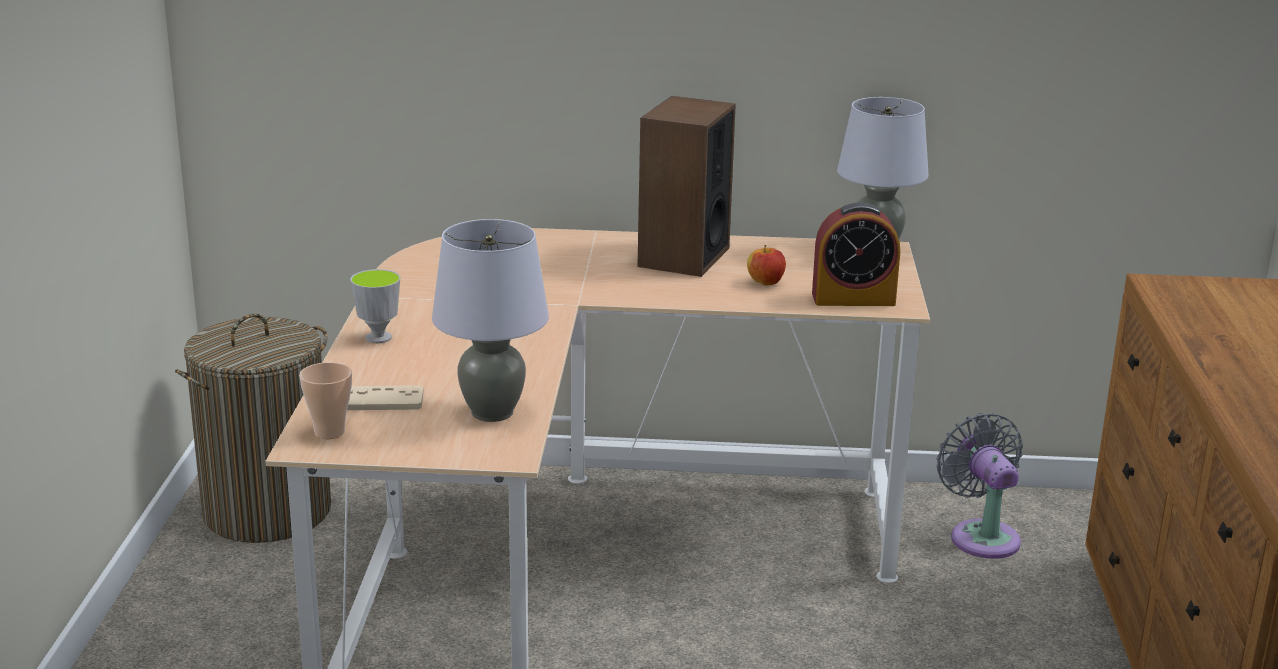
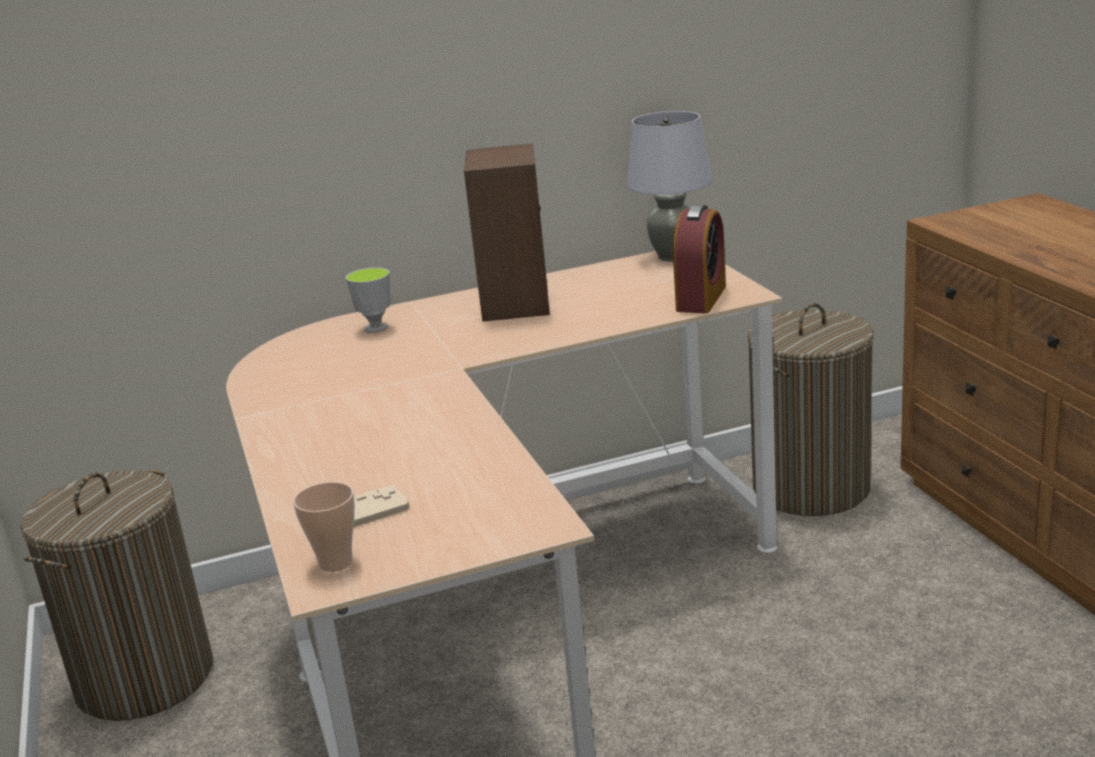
camera: 20 degrees left, 0 degrees up
(378, 338) = (294, 452): cup -> cup (376, 328)
(492, 413) = (487, 490): grey table lamp -> none
(765, 283) = (611, 305): apple -> none
(853, 299) = (701, 298): alarm clock -> alarm clock turned 45 degrees counterclockwise
(981, 536) = (811, 488): grey fan -> laundry basket

